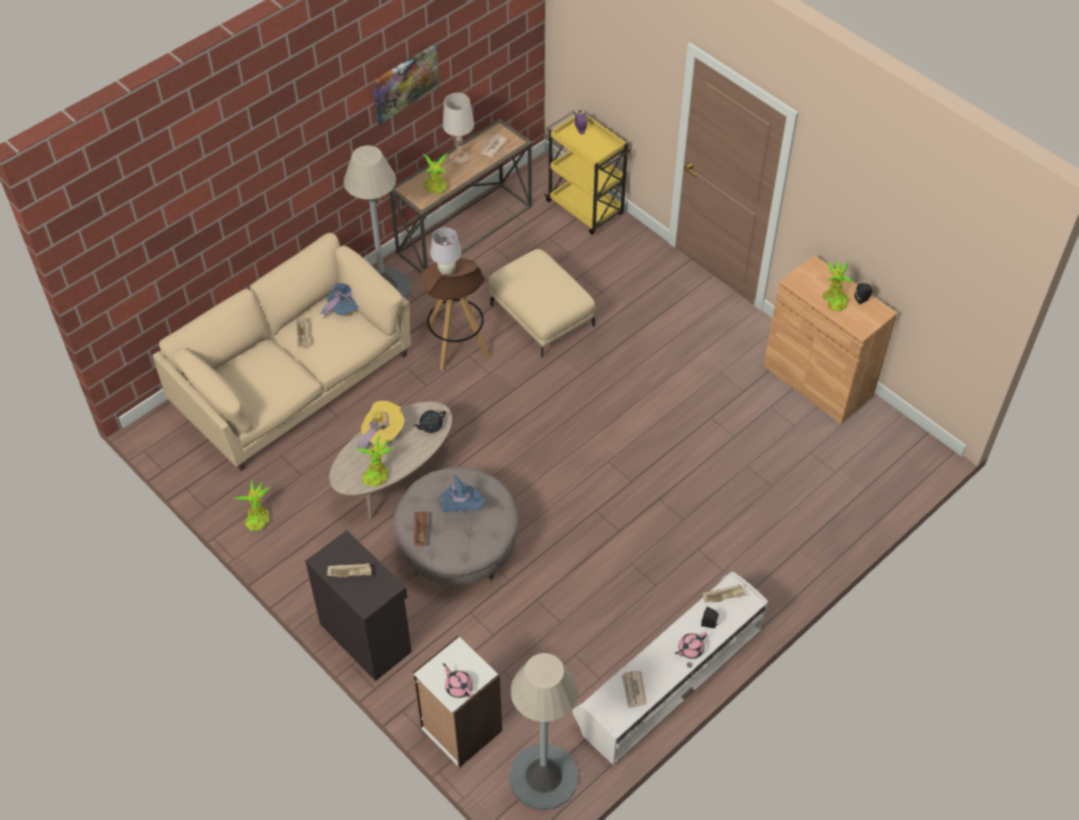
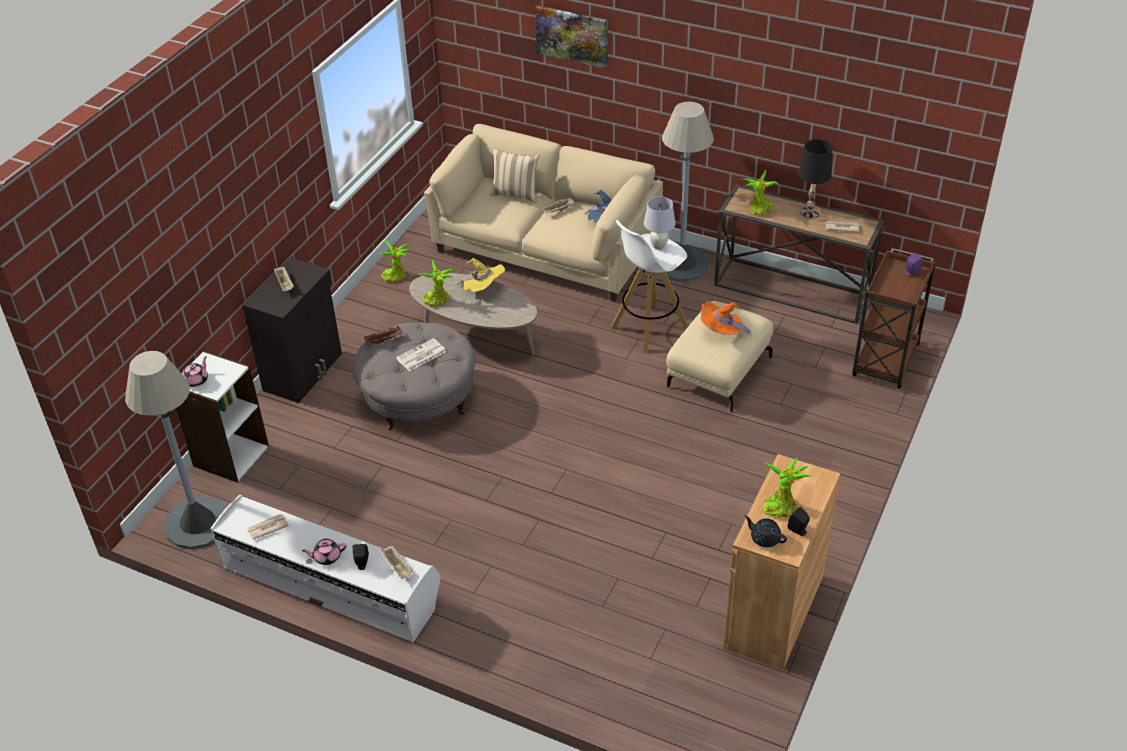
camera: 70 degrees right, 10 degrees down
(253, 361) = (515, 194): none -> beige pillow
(404, 83) = (780, 90): picture -> picture (572, 35)
(430, 426) = (507, 314): black teapot -> black teapot (764, 538)
(457, 343) = (649, 328): brown stool -> white stool
(460, 157) = (810, 211): white table lamp -> black table lamp
(461, 507) = (421, 355): blue hat -> newspaper
(543, 283) = (722, 332): none -> orange hat
(586, 208) = (885, 361): yellow cart -> brown cart
(690, 649) = (326, 557): pink teapot -> pink teapot turned 45 degrees counterclockwise

